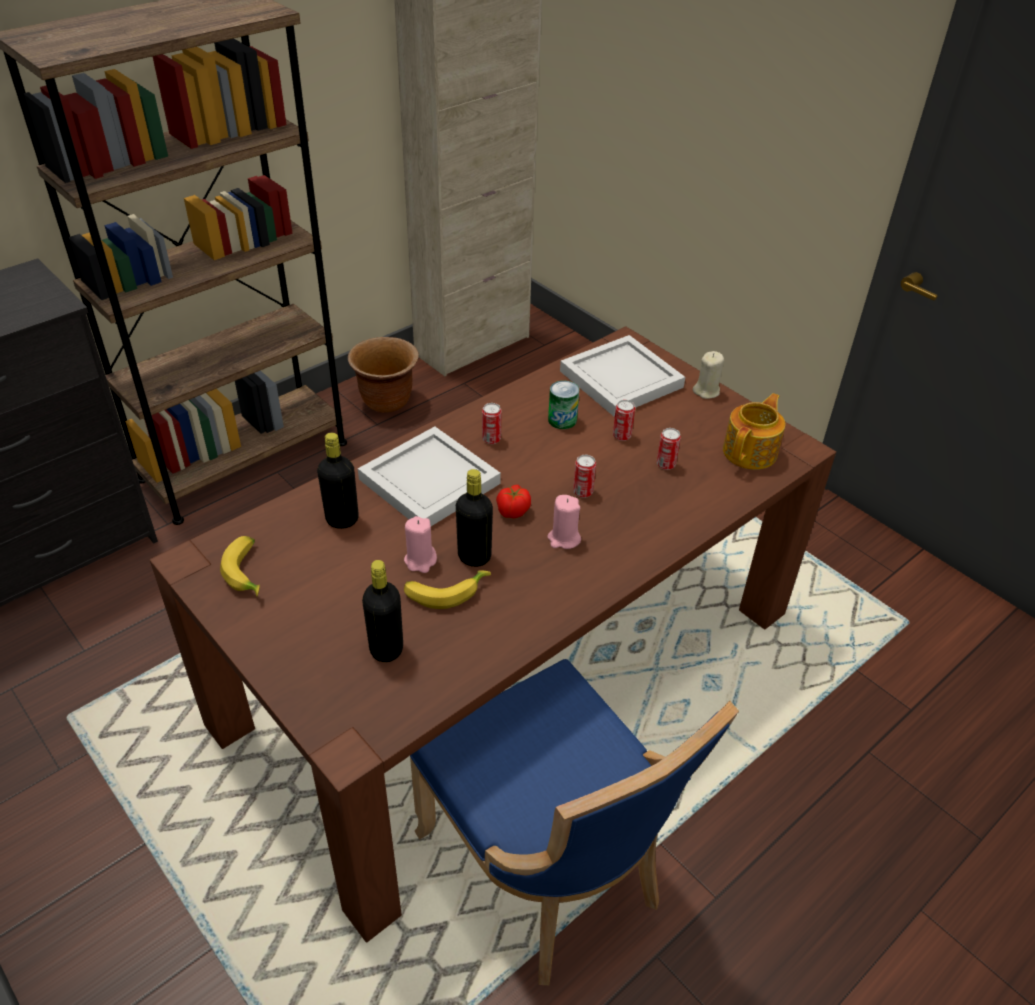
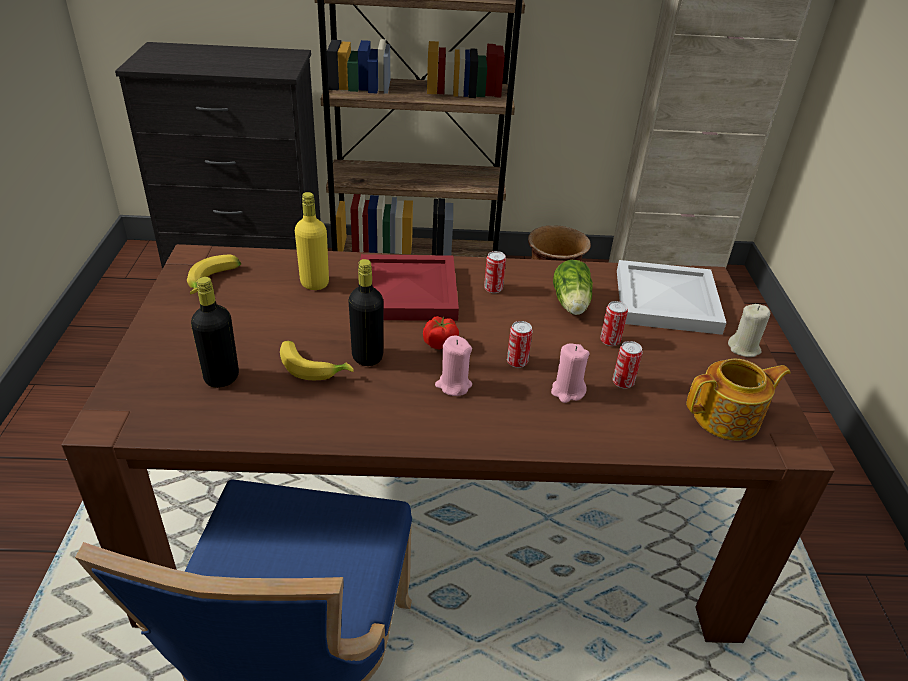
camera: 40 degrees right, 5 degrees down
(342, 519) = (314, 283): black bottle -> yellow bottle
(420, 561) = (326, 337): pink candle -> pink candle (567, 391)
(427, 481) = (405, 291): white tray -> red tray
(562, 420) = (571, 304): can -> lettuce

